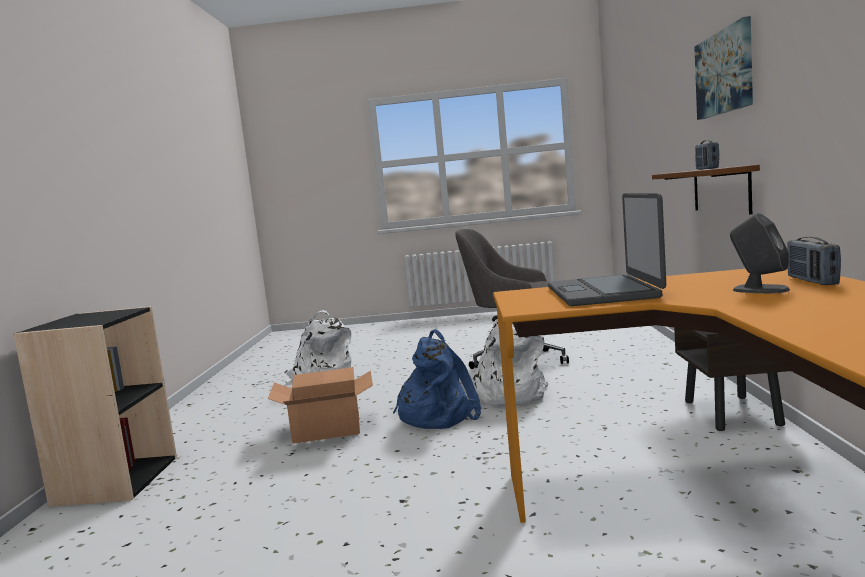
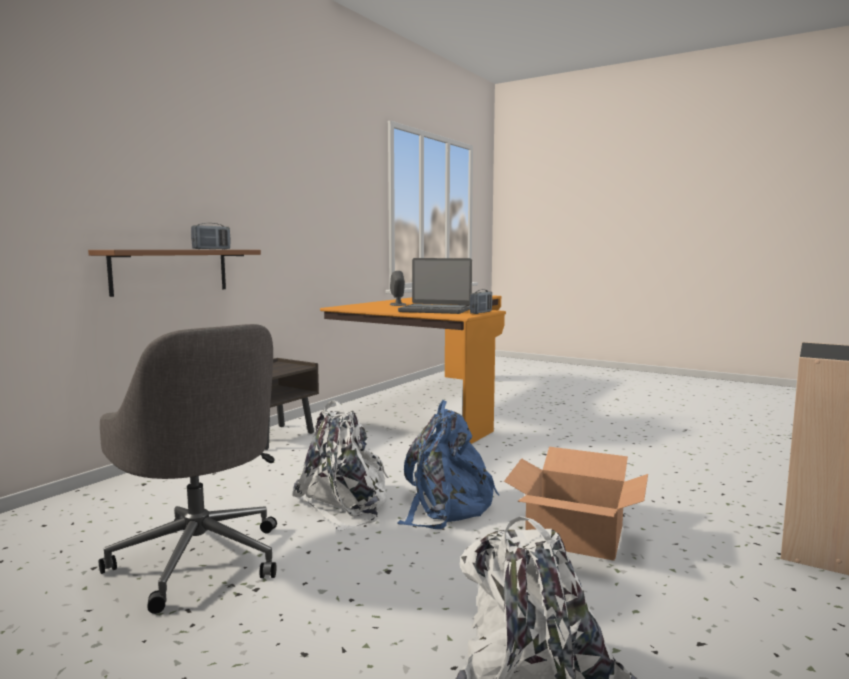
camera: 150 degrees left, 0 degrees up
(604, 292) = (435, 310): laptop -> laptop turned 75 degrees clockwise
(724, 72) = (178, 161): picture -> none
(812, 281) = (370, 304): radio -> radio (481, 312)

